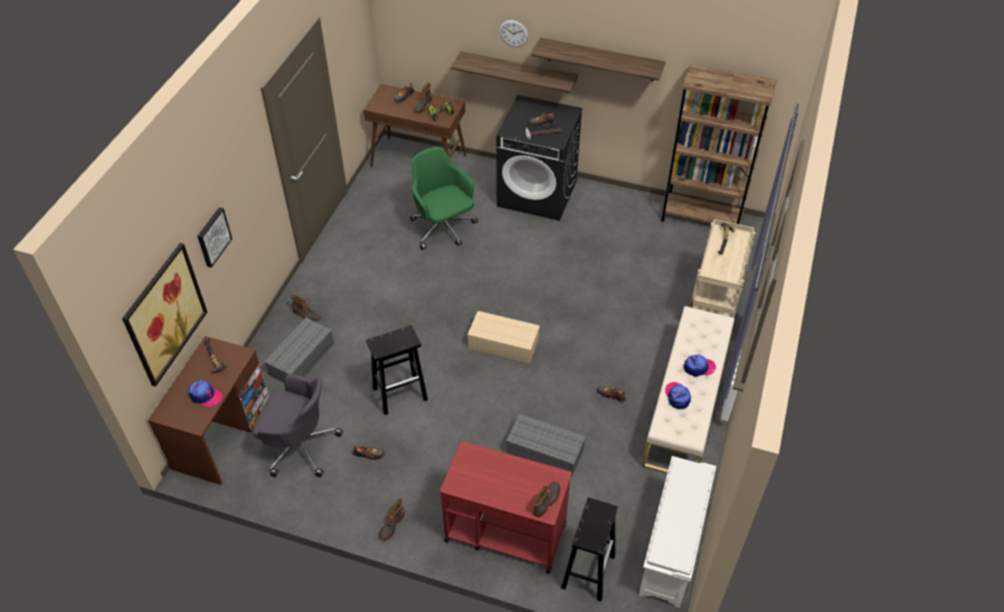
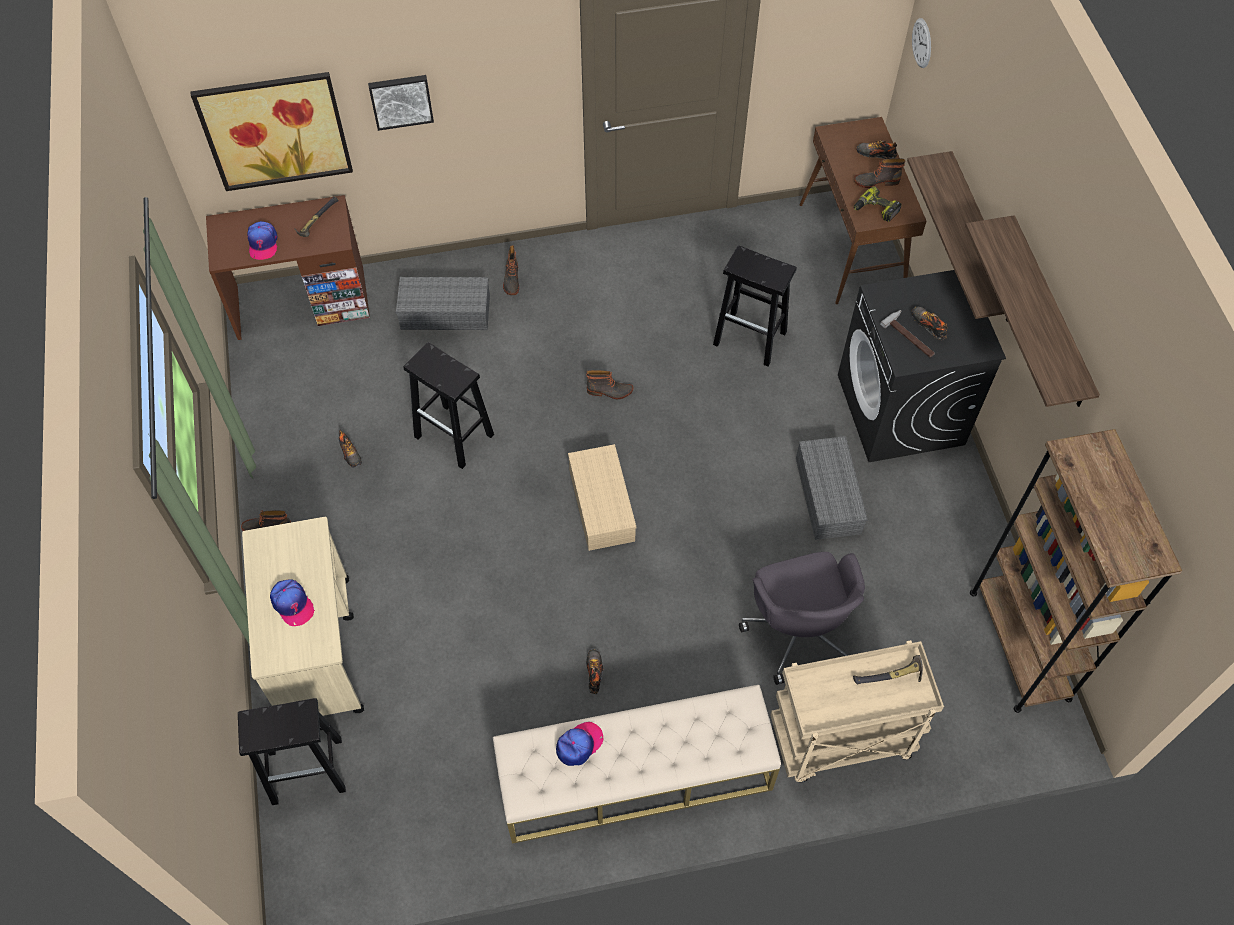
camera: 60 degrees right, 10 degrees up
(299, 446) = (325, 380): grey office chair -> grey office chair (799, 630)
(443, 228) = (751, 338): green office chair -> black stool
(504, 532) = (317, 649): red cart -> beige cart
(513, 33) = (997, 181): wall clock -> wall clock (921, 43)
(543, 451) = (457, 635): grey storage box -> grey storage box (826, 494)
(547, 501) = (283, 653): boot -> boot (609, 391)
(672, 550) = (387, 859): white shoe rack -> none
(699, 367) = (648, 752): cap -> cap (292, 604)

